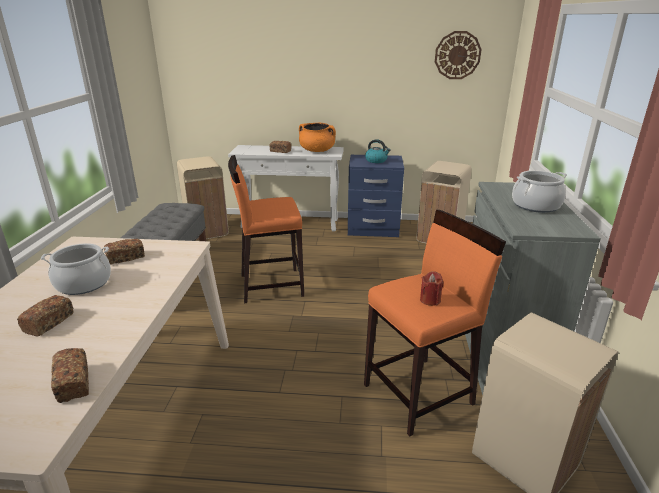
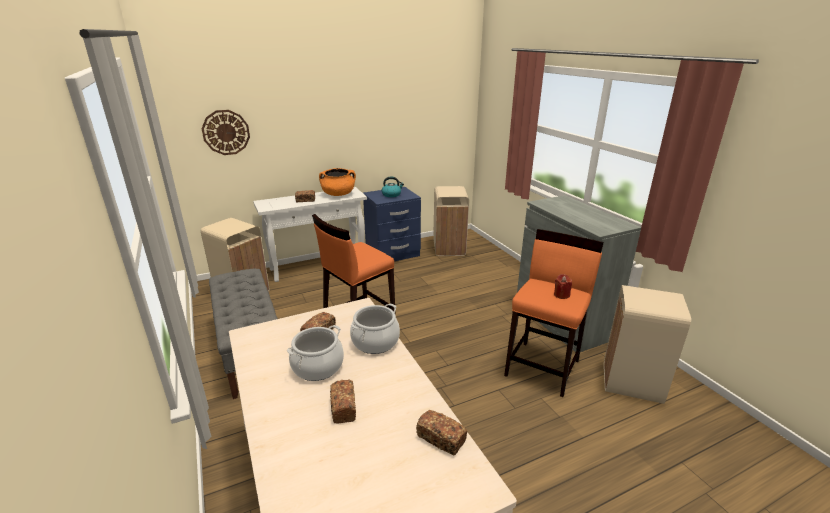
camera: 30 degrees left, 0 degrees up
(457, 55) = (439, 99): wall clock -> wall clock (226, 132)
(535, 205) = (583, 213): cooking pot -> cooking pot (375, 341)

